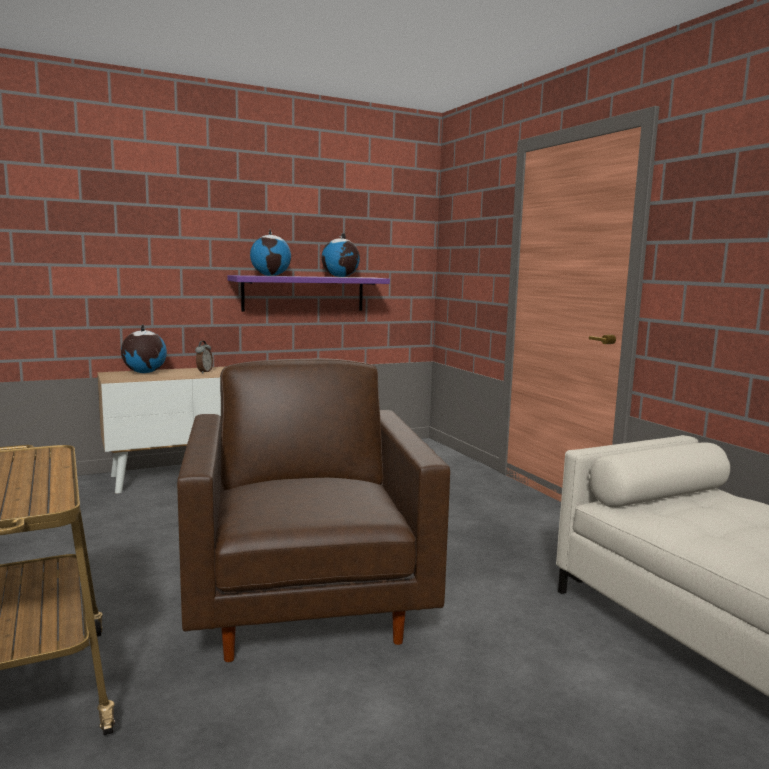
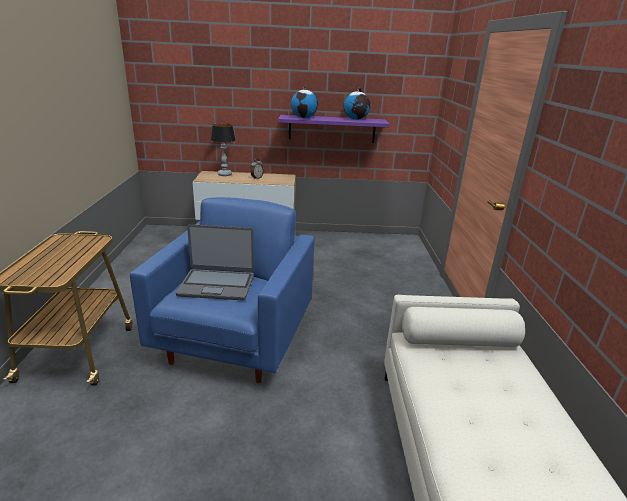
camera: 25 degrees right, 15 degrees up
(144, 372) = (224, 174): globe -> table lamp
(297, 492) = (217, 285): none -> laptop
(307, 603) = (235, 341): brown armchair -> blue armchair

